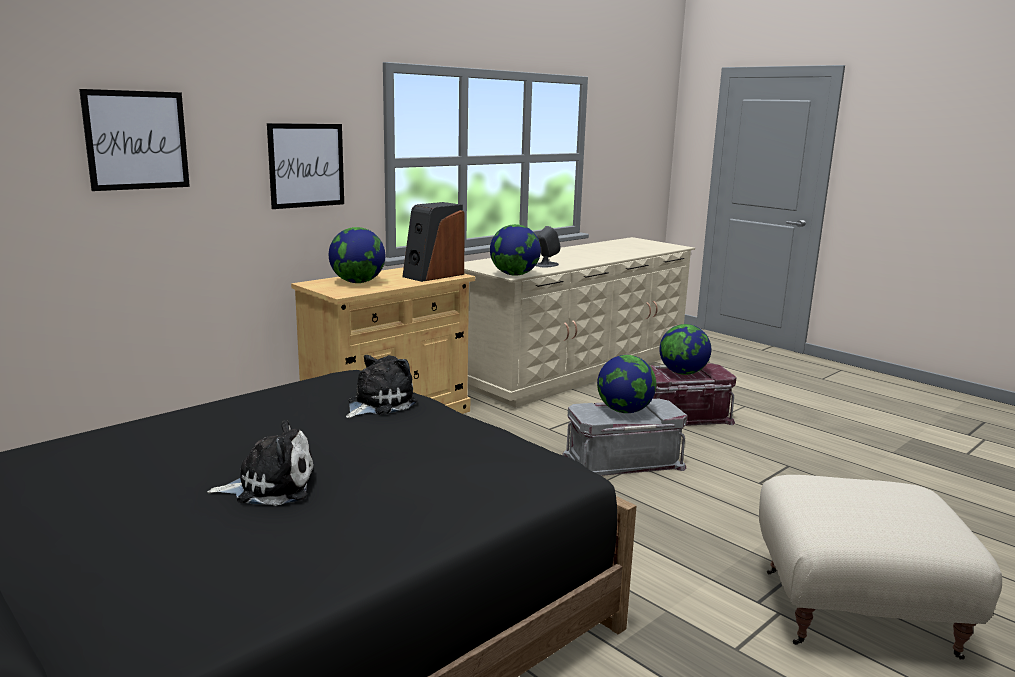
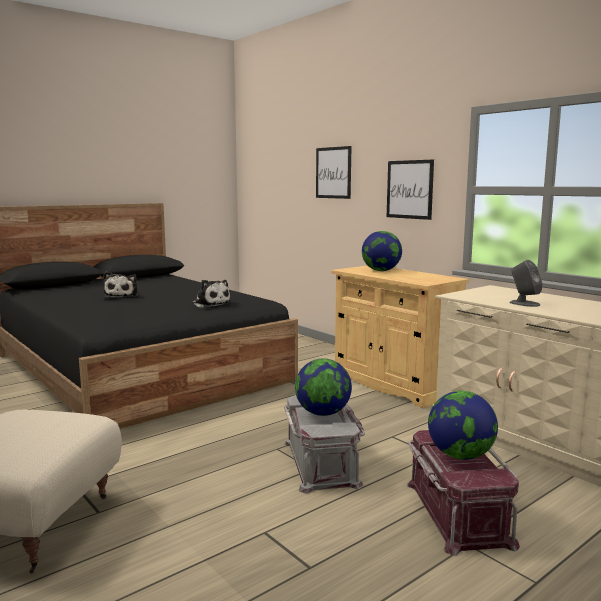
camera: 95 degrees right, 5 degrees down
(433, 275) = (419, 279): speaker -> none
(514, 275) = (457, 296): globe -> none

